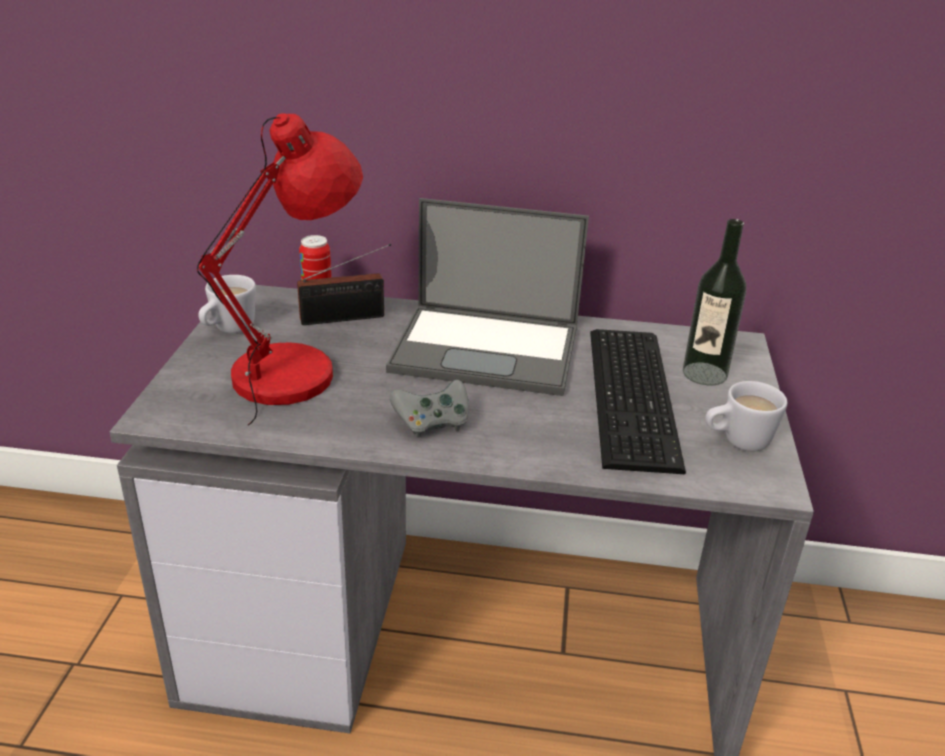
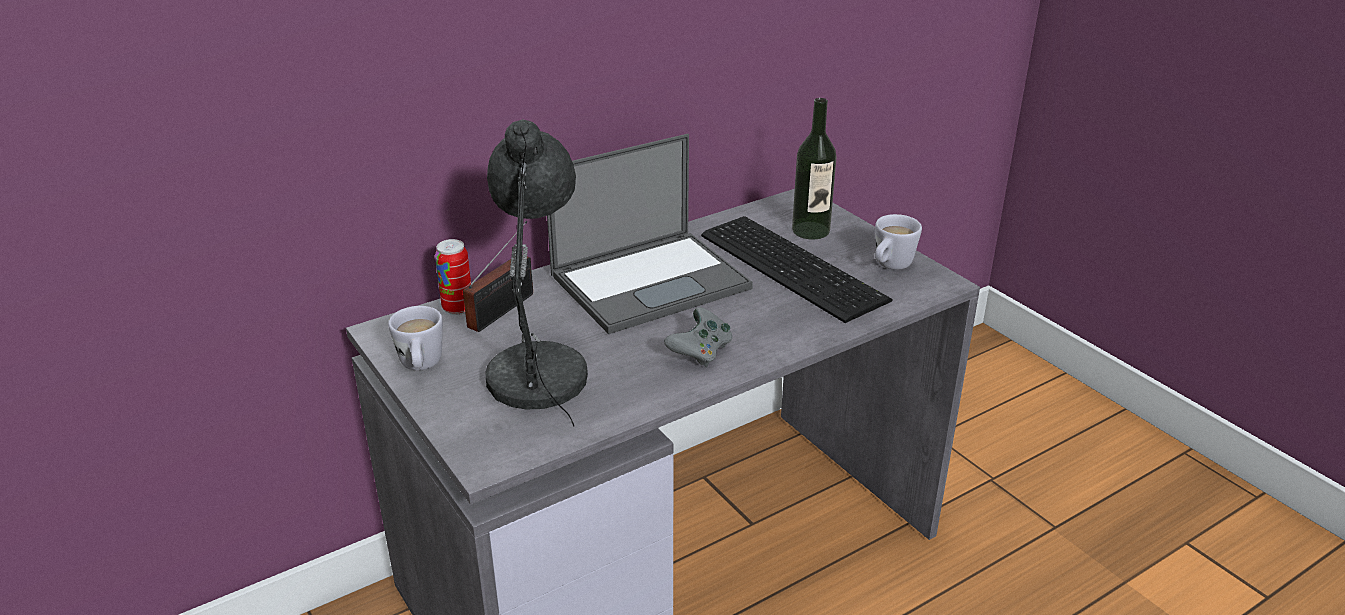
camera: 40 degrees left, 0 degrees up
(295, 373) = (540, 370): red table lamp -> grey table lamp

